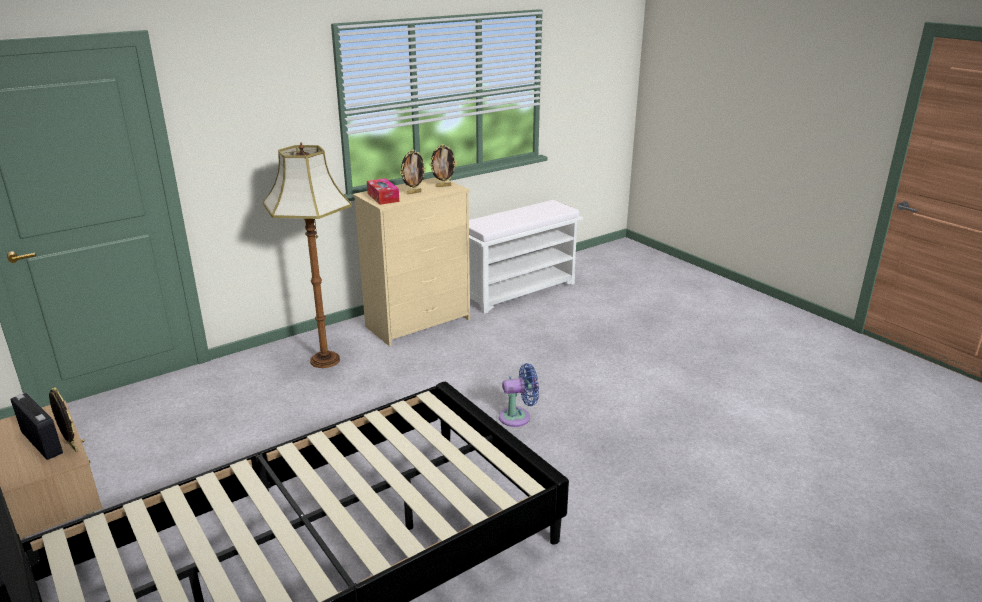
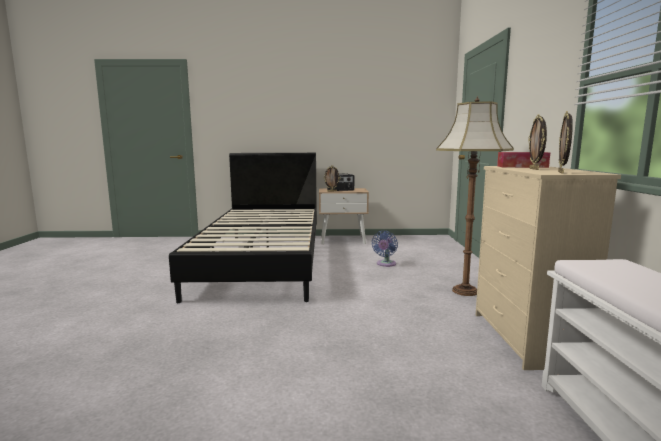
camera: 125 degrees right, 15 degrees down
(518, 417) = (297, 330): blue fan -> blue fan (385, 264)

